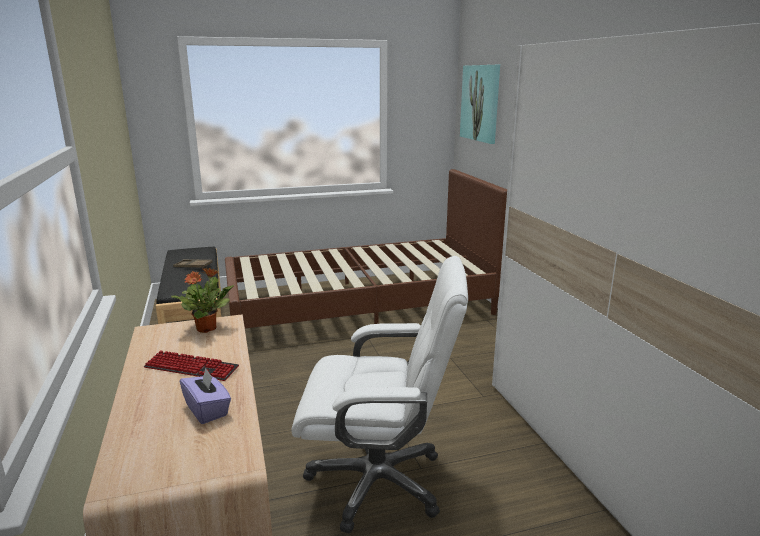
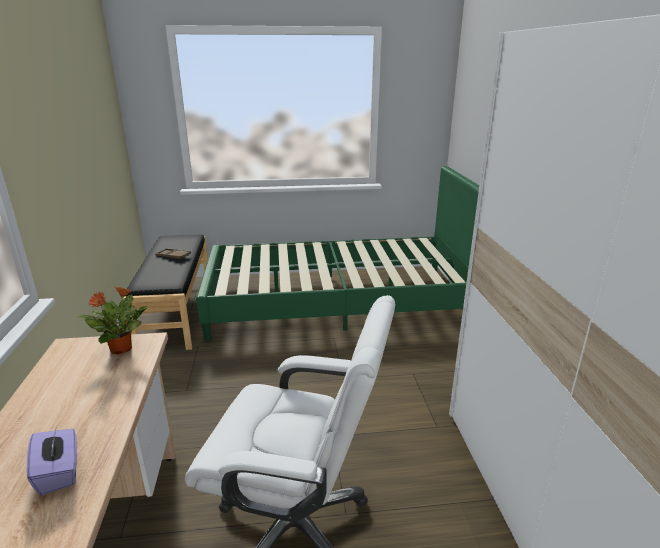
camera: 10 degrees right, 5 degrees up
(191, 368) = (77, 404): keyboard -> none
(360, 306) = (337, 302): brown bed -> green bed
(480, 103) = (476, 97): picture -> none

